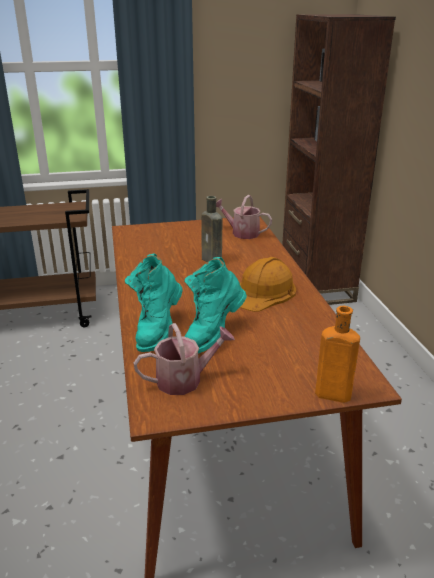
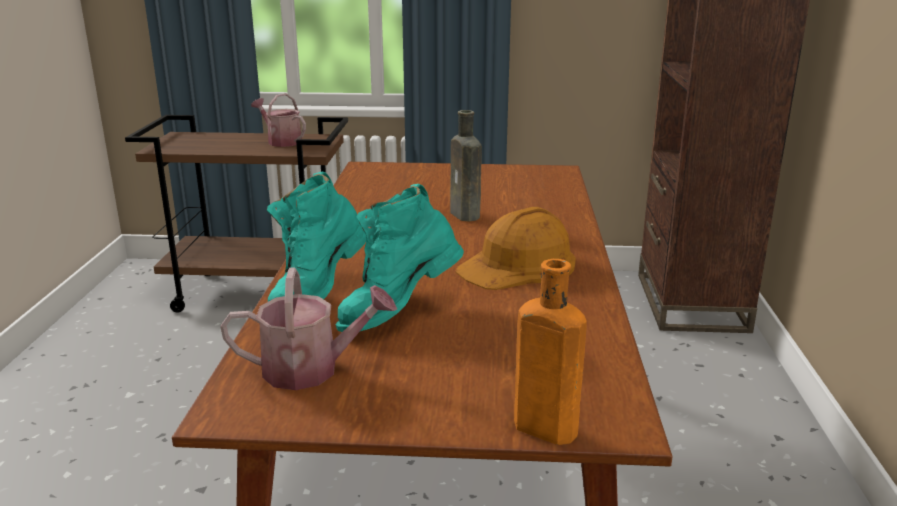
camera: 15 degrees right, 5 degrees down
(241, 233) = (535, 185): watering can -> watering can (281, 141)

